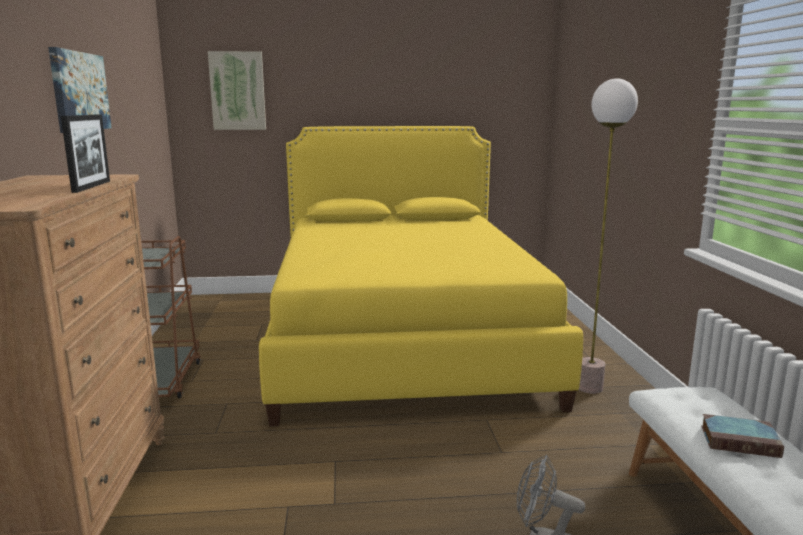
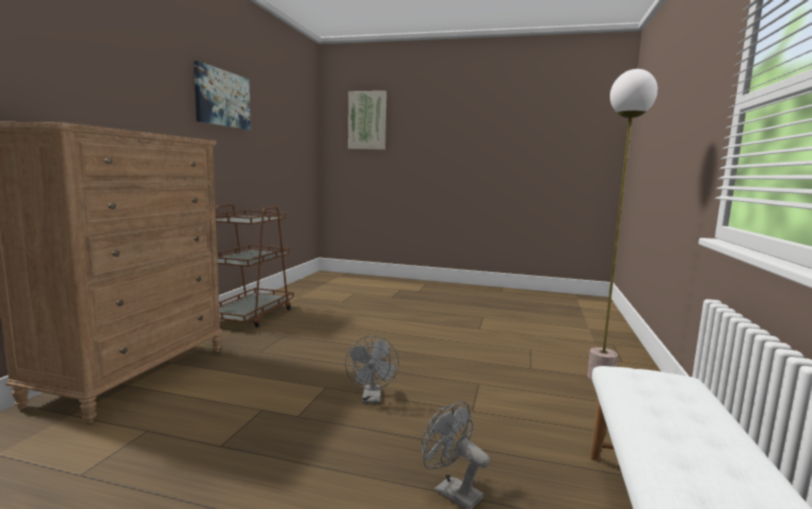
camera: 20 degrees right, 5 degrees down
(92, 186) = (155, 133): picture frame -> none
(395, 463) = (372, 399): none -> grey fan
(403, 338) = (454, 316): yellow bed -> none
(741, 441) = (681, 426): book -> none

